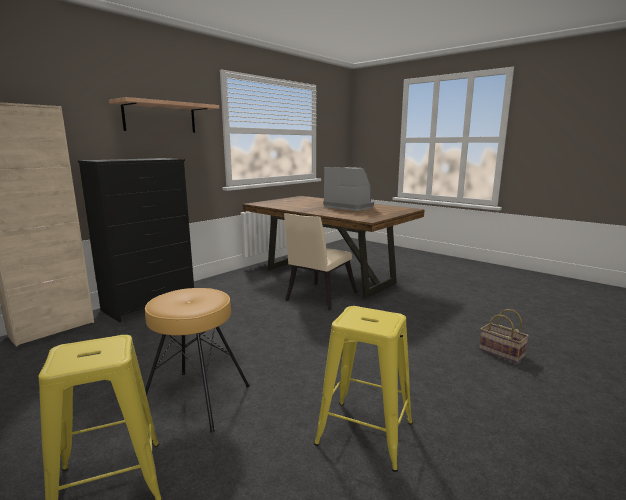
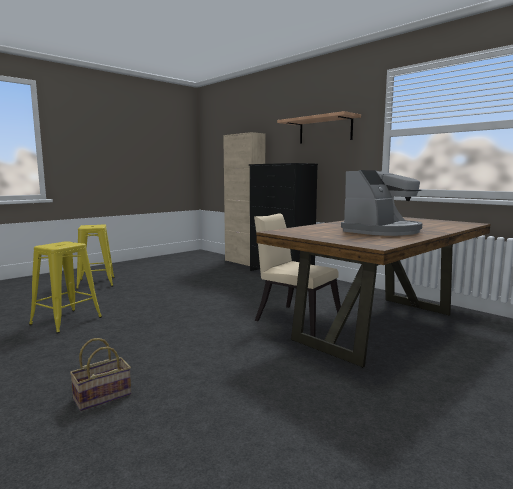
camera: 95 degrees right, 5 degrees down
(196, 399) = (142, 289): brown stool -> none

